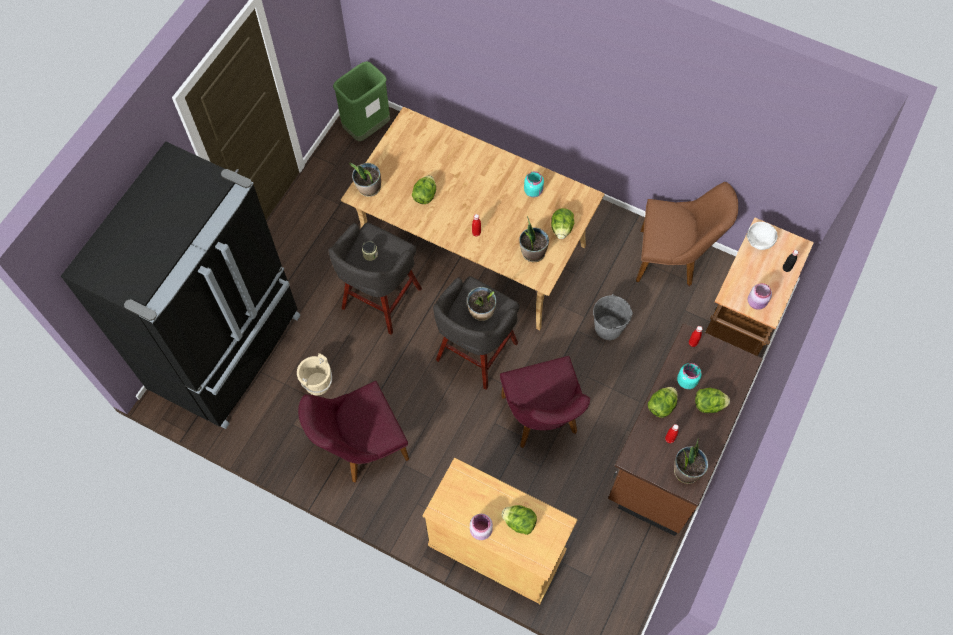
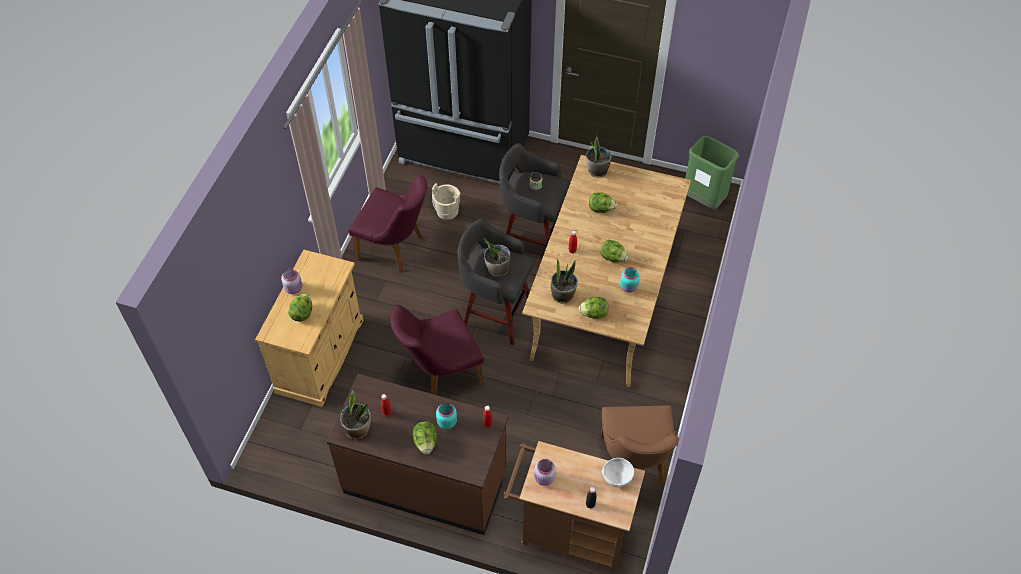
camera: 80 degrees right, 10 degrees down
(360, 447) = (396, 249): purple chair -> purple chair turned 150 degrees clockwise
(608, 327) = (544, 416): grey bucket -> none
(661, 406) = (418, 403): lettuce -> lettuce (613, 258)

